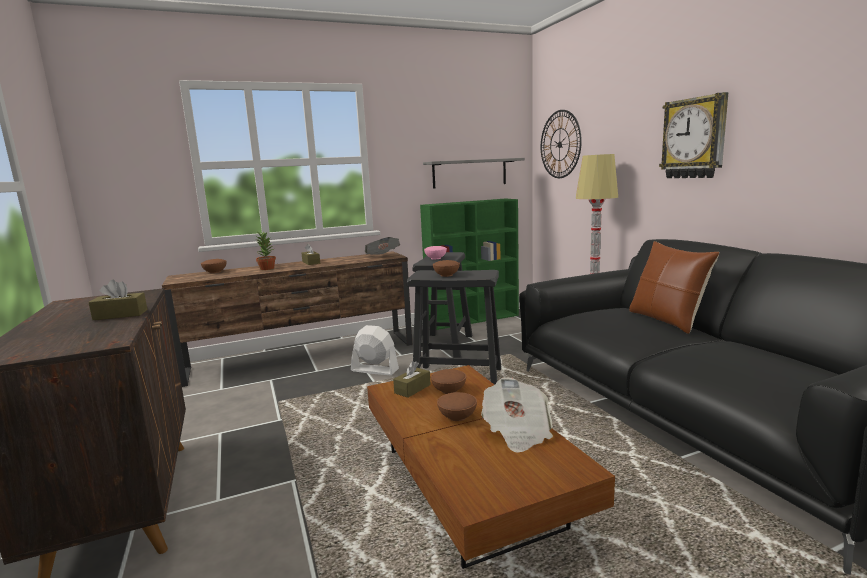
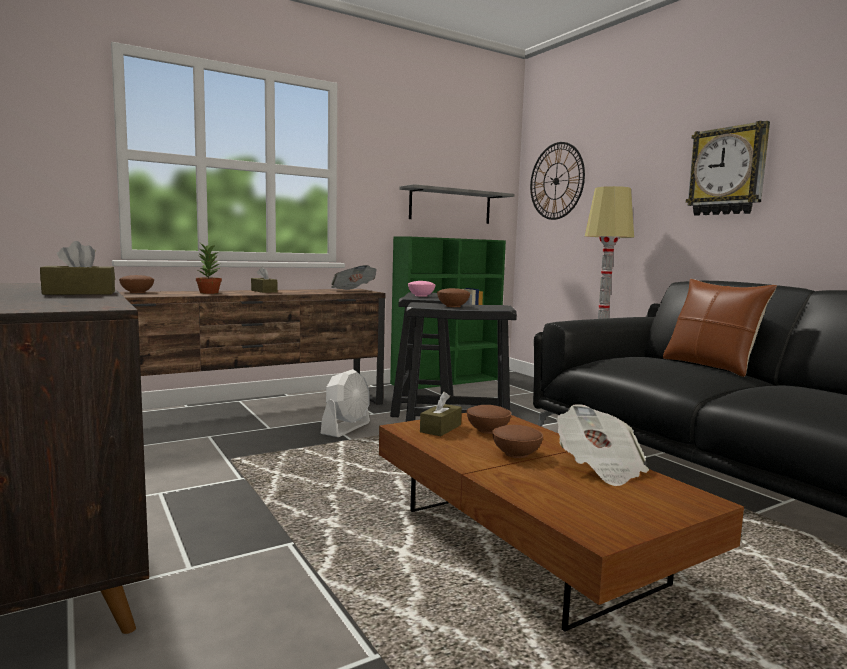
camera: 10 degrees left, 5 degrees down
(374, 370) = (346, 428): white fan -> white fan turned 105 degrees clockwise

